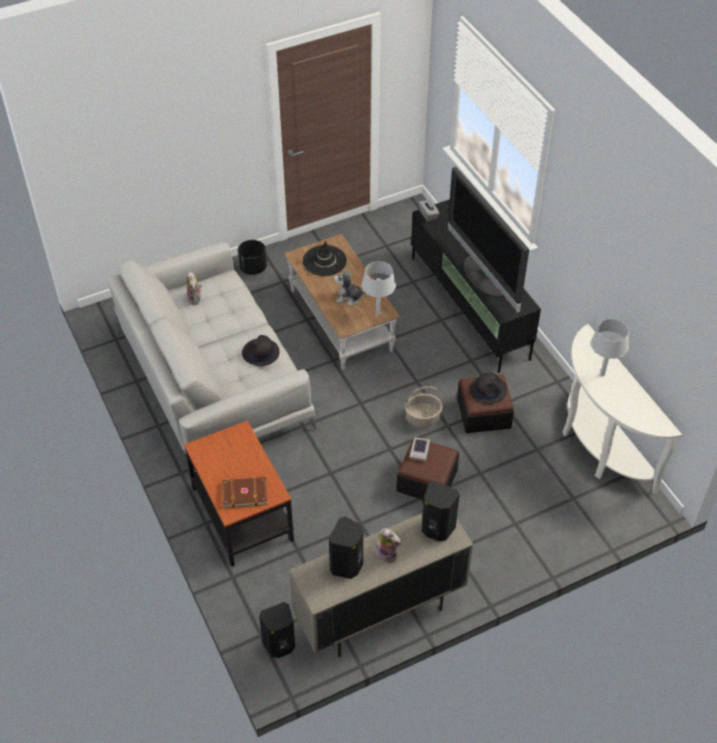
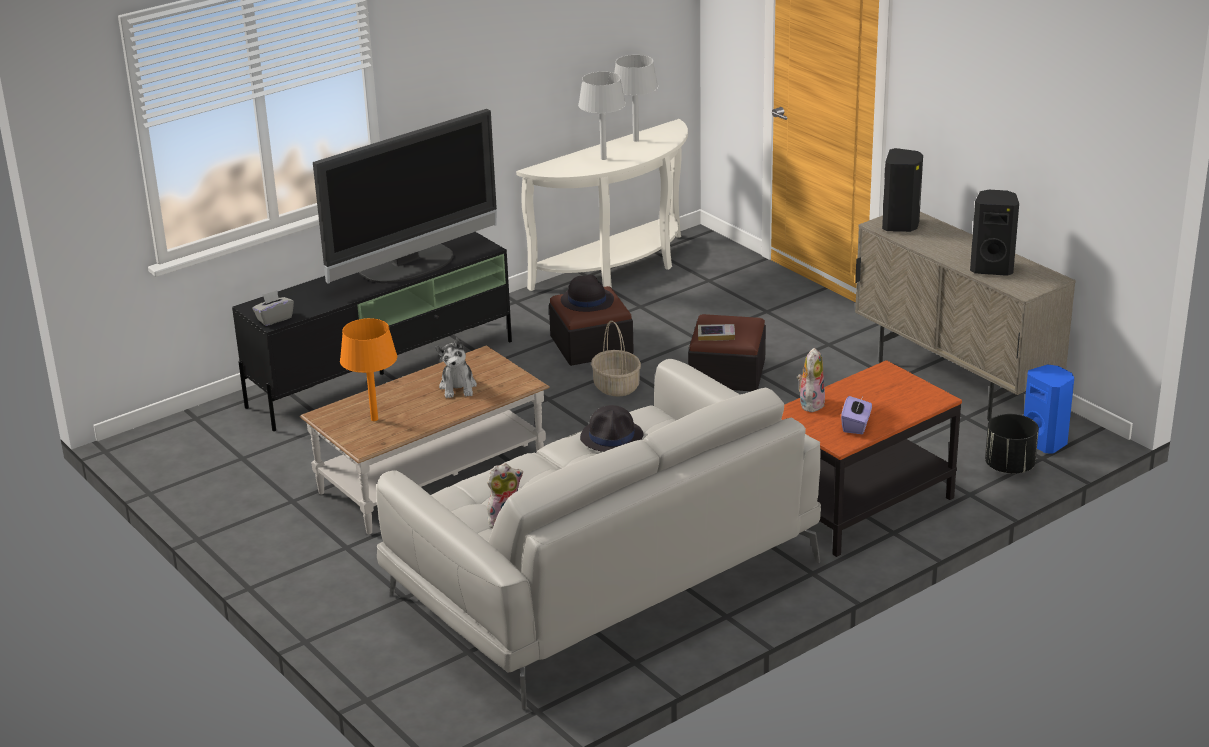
camera: 100 degrees left, 20 degrees down
(214, 460) = (856, 425): none -> purple tissue box
(244, 493) = (899, 393): brown book -> none
(253, 268) = (313, 585): black planter -> black planter (1009, 467)
(280, 645) = (1045, 442): black speaker -> blue speaker
(324, 261) = (374, 419): black hat -> orange table lamp
(378, 314) = (488, 360): grey table lamp -> grey table lamp (636, 140)
(388, 554) = (957, 247): plush toy -> plush toy (810, 403)

